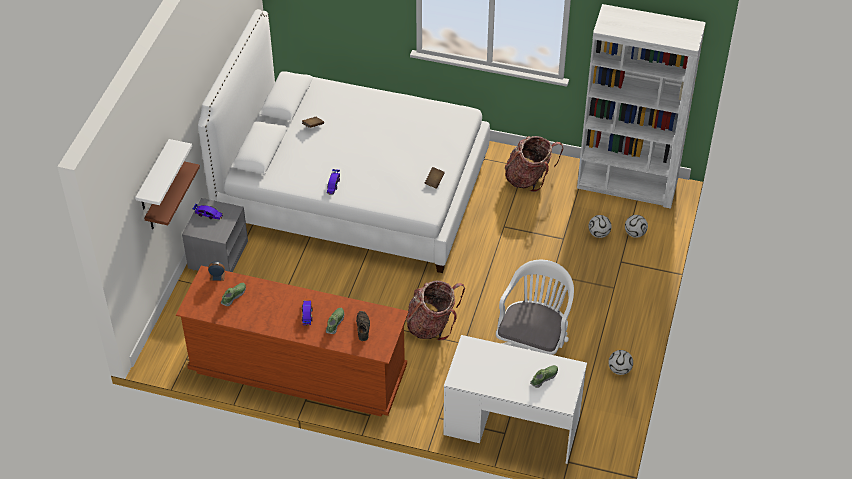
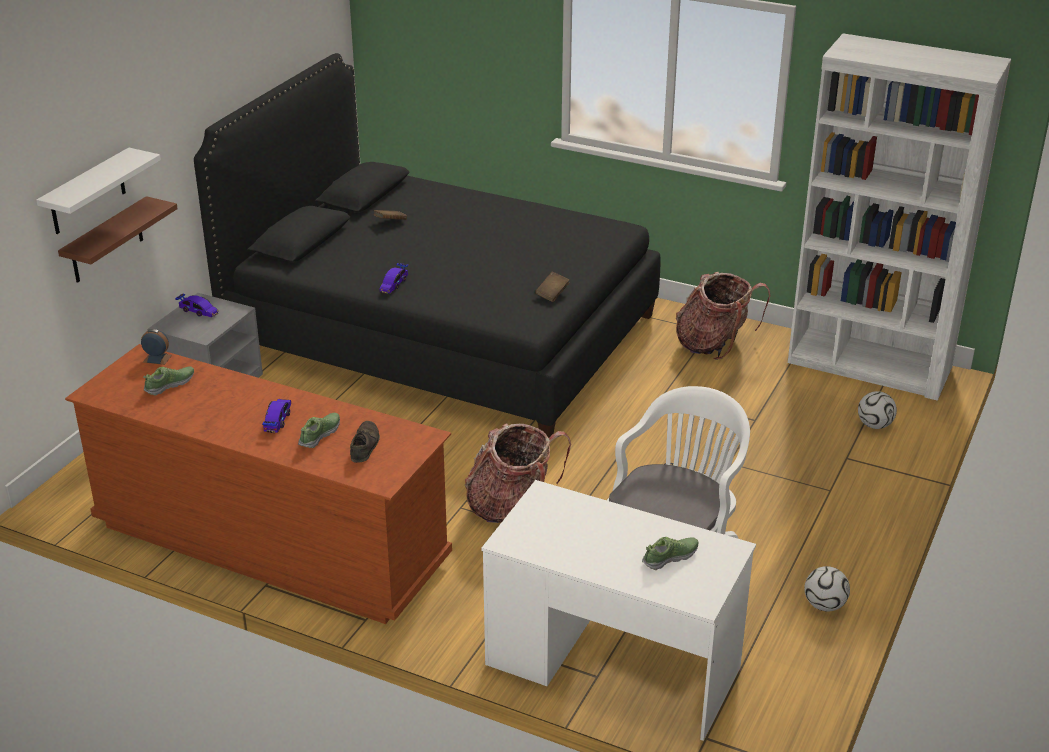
camera: 10 degrees right, 15 degrees down
(352, 190) = (441, 333): white bed -> black bed
(599, 234) = (814, 420): football -> none

